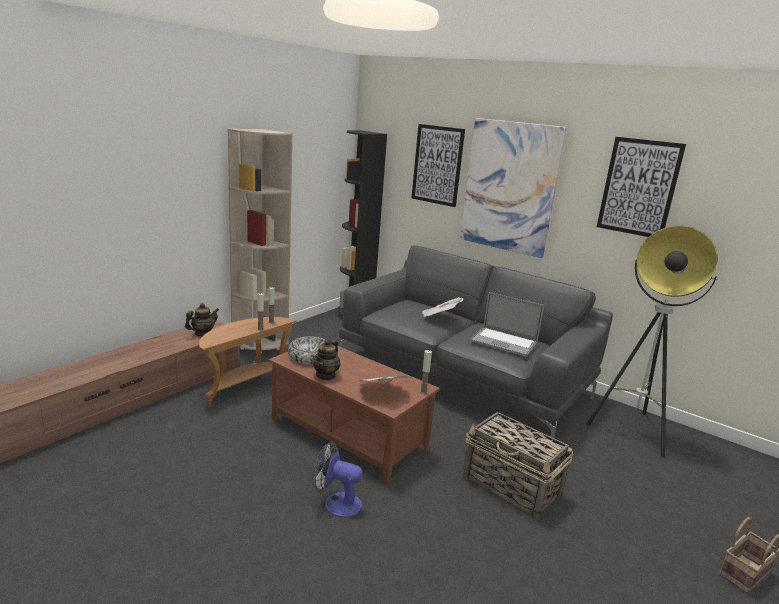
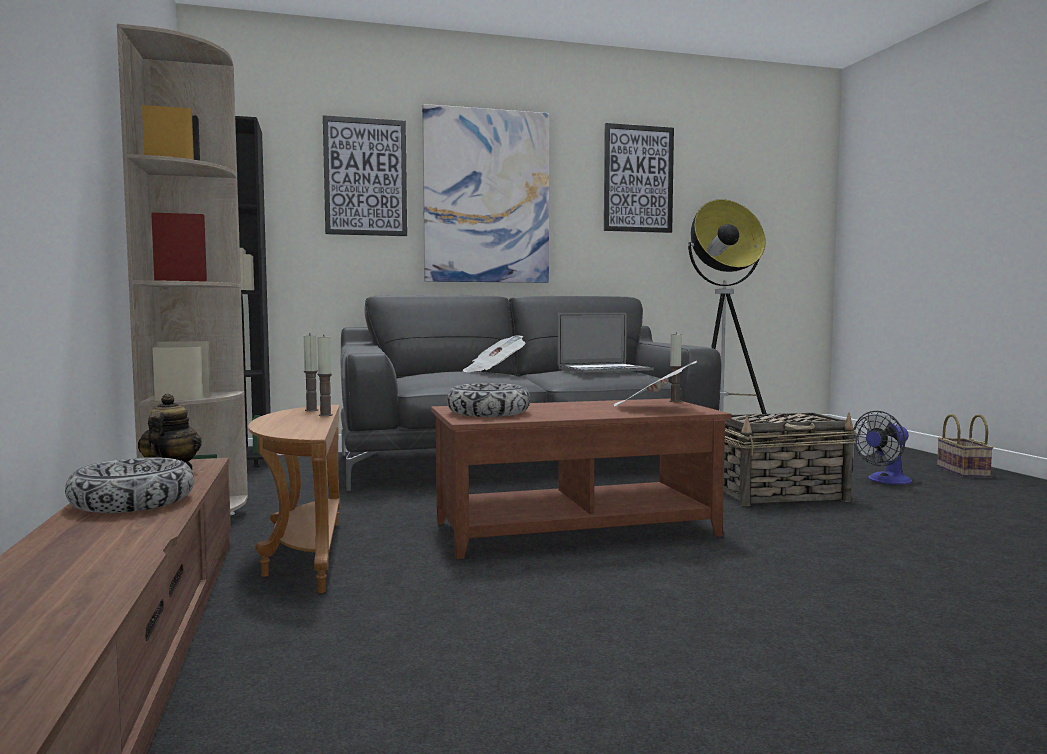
camera: 50 degrees left, 15 degrees down
(157, 346) = (133, 502): none -> bowl
(326, 375) = (565, 415): teapot -> none
(336, 503) = (744, 568): fan -> fan (885, 481)

